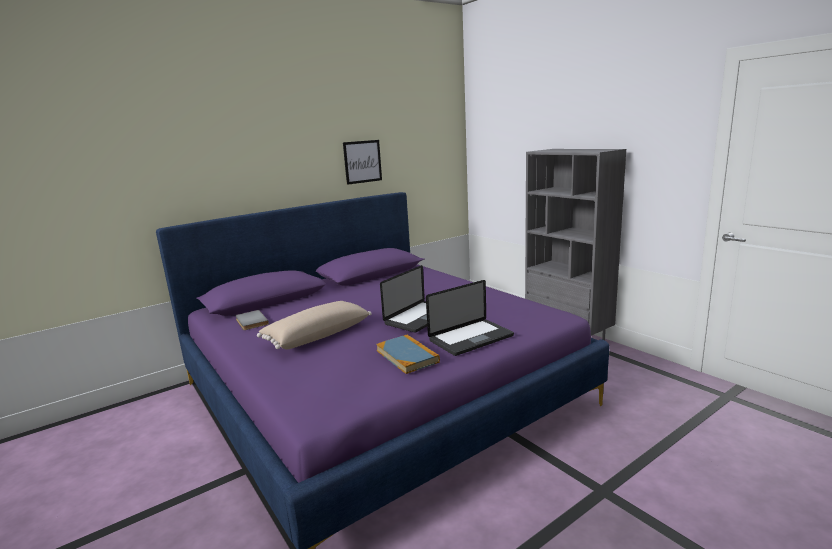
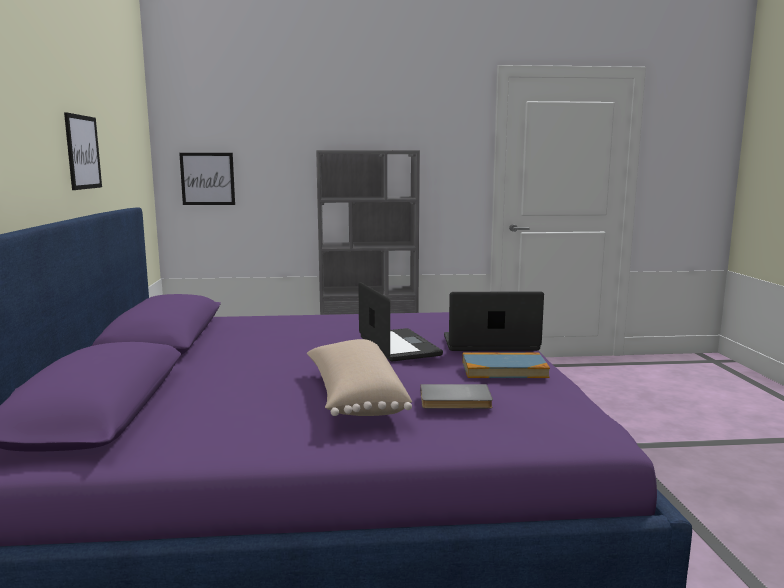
camera: 60 degrees left, 5 degrees down
(250, 322) = (191, 430): grey book -> grey book (455, 400)
(471, 338) = (490, 343): laptop -> laptop turned 90 degrees counterclockwise
(491, 168) = (207, 179): none -> picture

